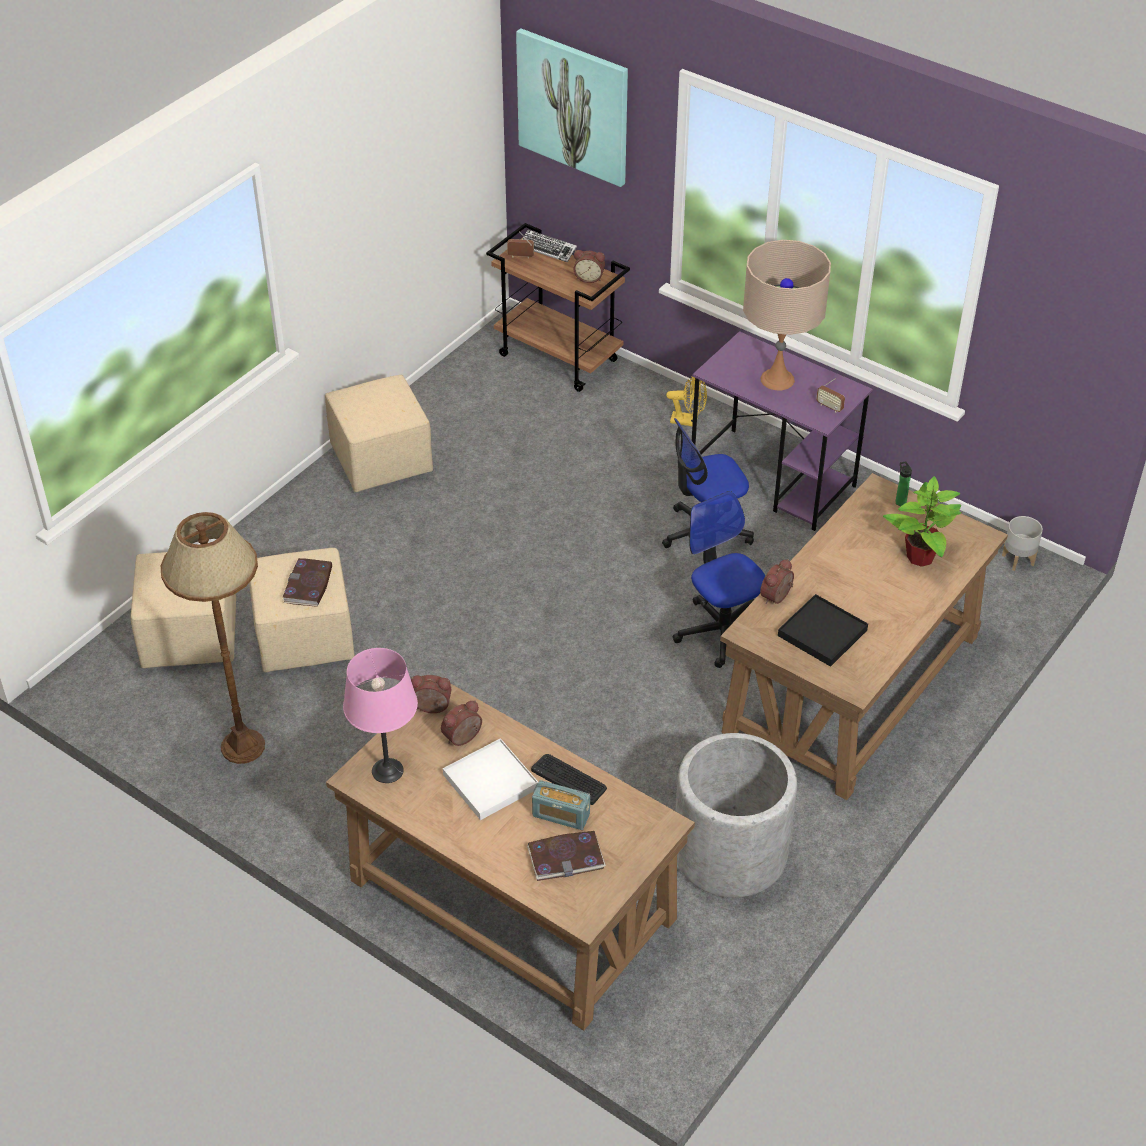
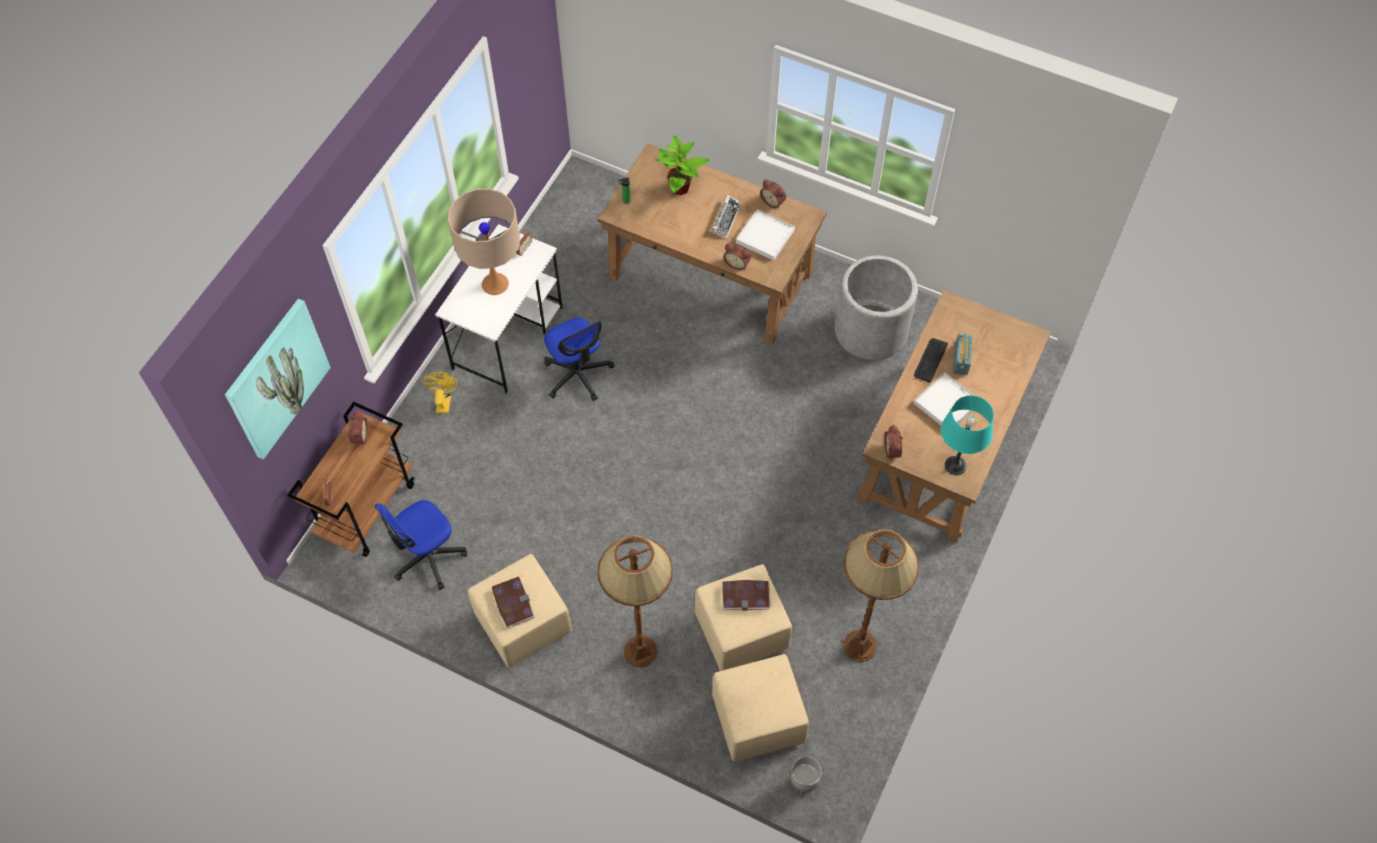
camera: 100 degrees left, 15 degrees up
(313, 549) = (640, 651): none -> brown floor lamp
(387, 771) = (955, 465): pink table lamp -> turquoise table lamp
(463, 739) = (914, 426): alarm clock -> alarm clock (773, 201)
(548, 249) = (317, 476): keyboard -> keyboard (726, 218)
(566, 857) = (992, 352): book -> book (513, 603)
(722, 631) = (677, 354): office chair -> office chair (428, 556)
(773, 479) = (508, 337): purple desk -> white desk
(822, 633) = (765, 237): black tray -> white tray
(1018, 560) = (573, 188): grey planter -> grey planter (804, 782)

